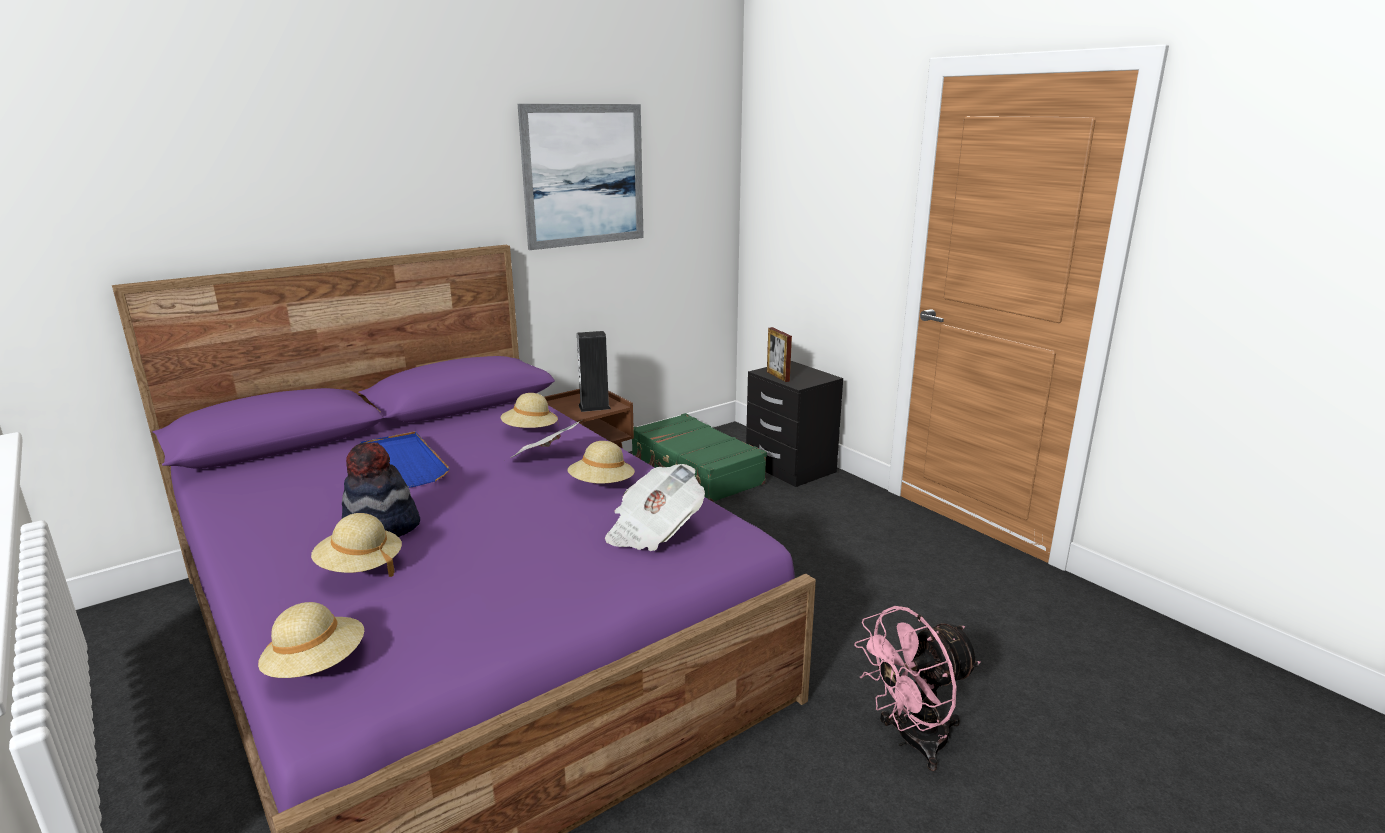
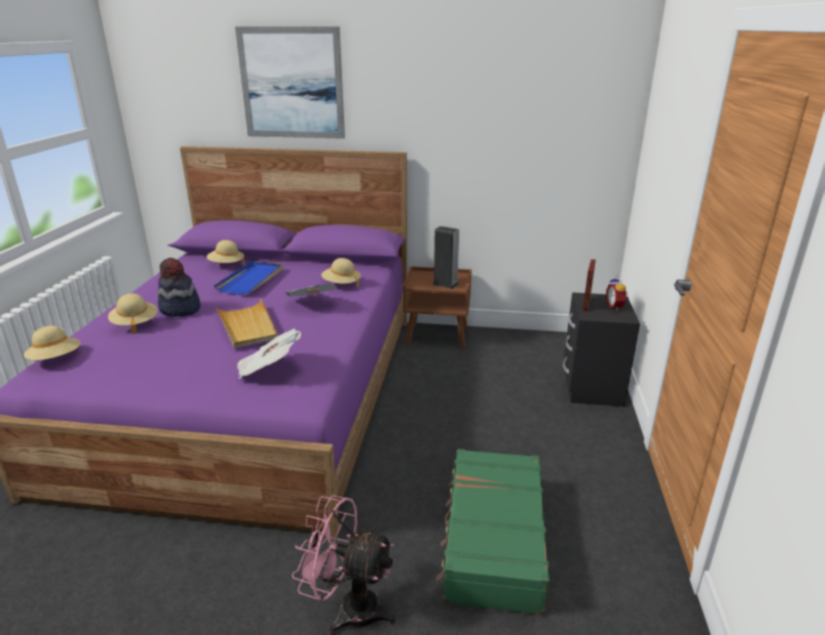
camera: 45 degrees right, 5 degrees up
(525, 507) = (247, 326): none -> beige tray
(584, 175) = (477, 106): picture -> picture (292, 83)
(602, 485) = (305, 331): beige hat -> beige hat (226, 265)
(695, 471) = (517, 359): green suitcase -> green suitcase (493, 539)
(802, 371) = (615, 307): none -> alarm clock

